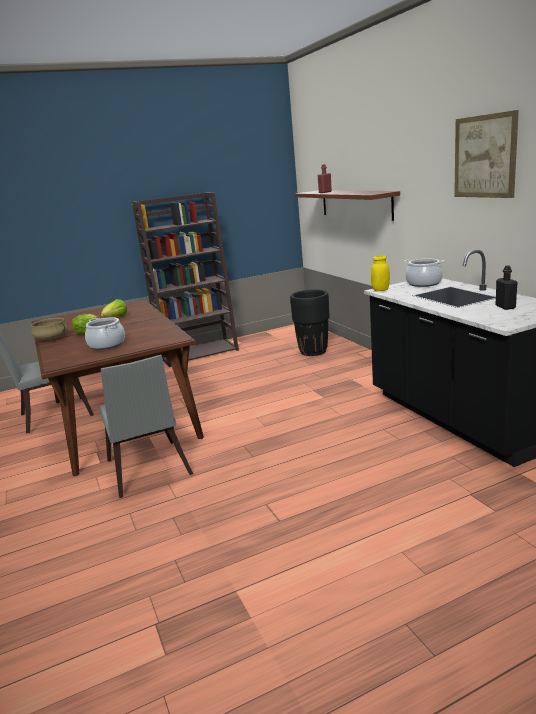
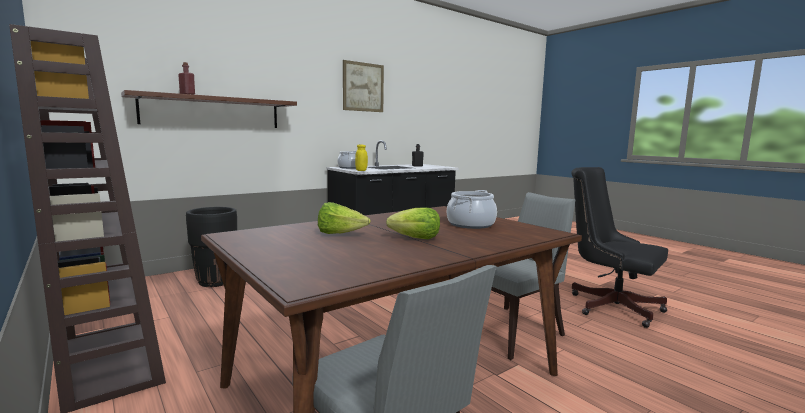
camera: 105 degrees left, 10 degrees down
(52, 338) = (450, 252): beige cooking pot -> none
(159, 563) = (609, 305): none -> black office chair

